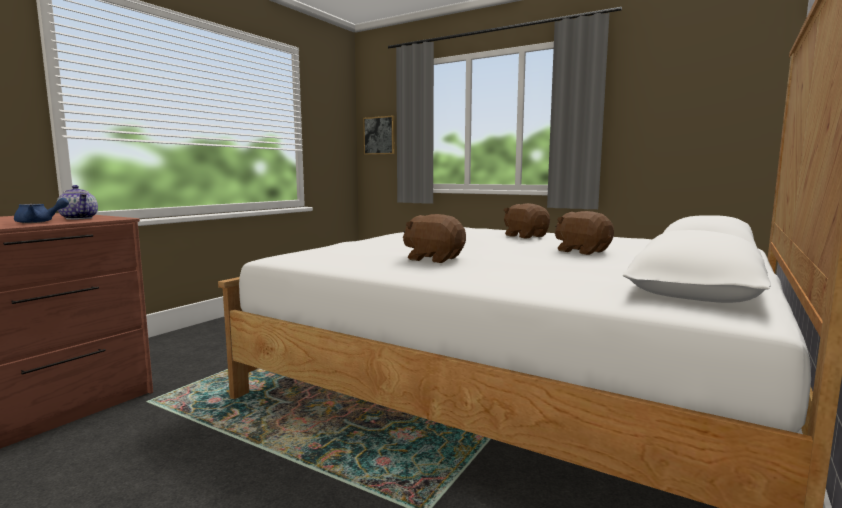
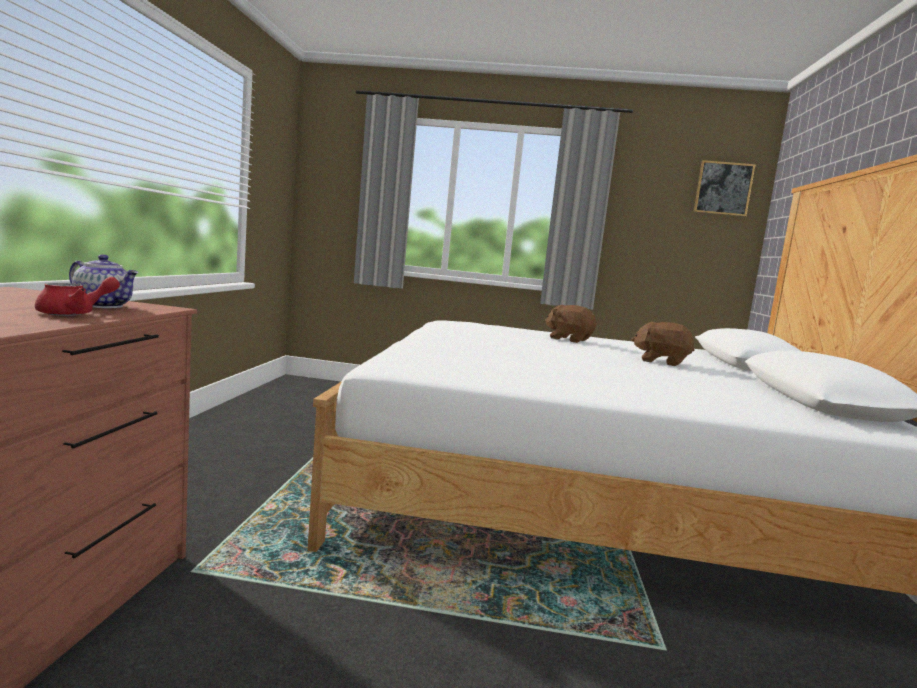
camera: 25 degrees left, 0 degrees up
(40, 222) = (75, 313): blue teapot -> red teapot
(379, 135) = (329, 198): picture -> picture (723, 188)
(434, 259) = (567, 371): brown plush toy -> none

